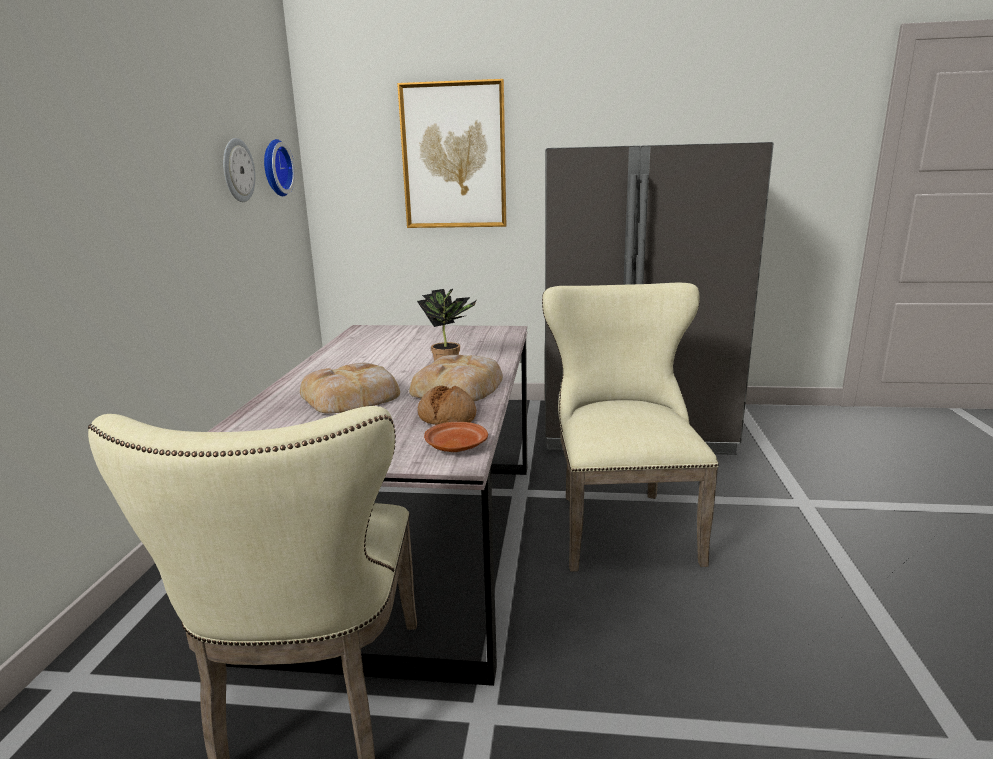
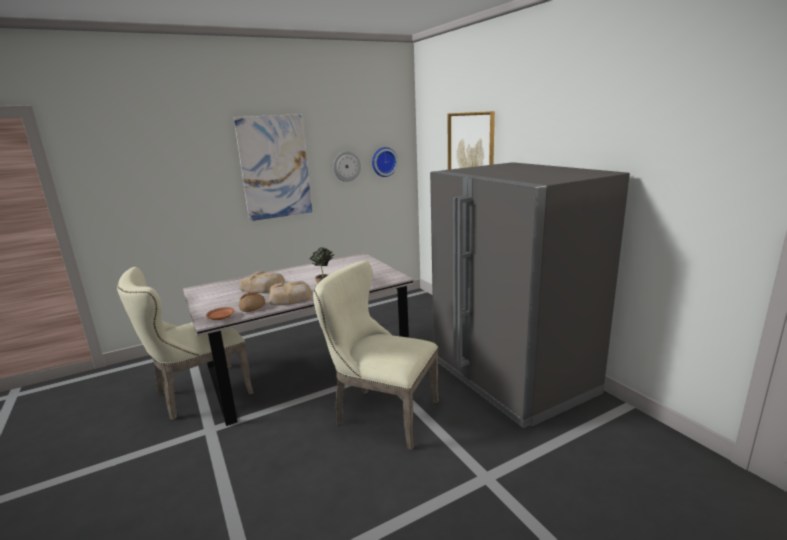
camera: 55 degrees right, 0 degrees up
(143, 159) = (275, 167): none -> picture
(620, 523) = (380, 413): beige chair -> beige chair turned 120 degrees counterclockwise

